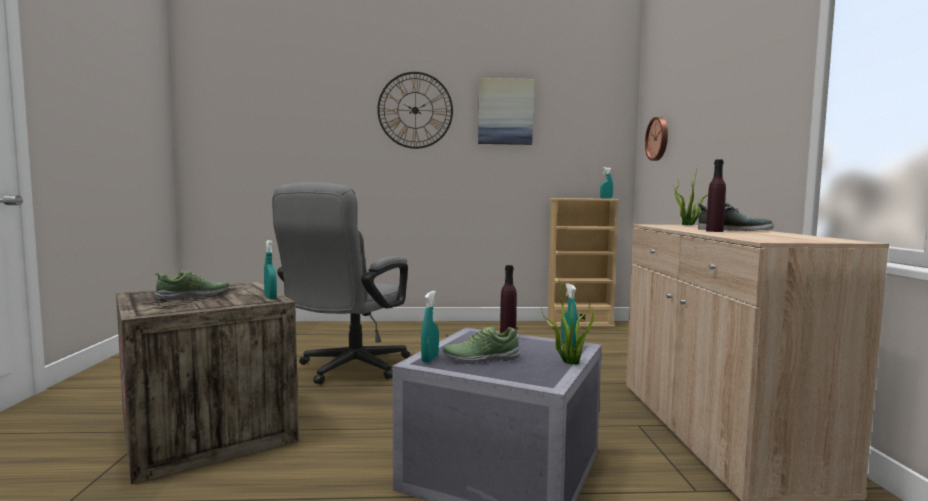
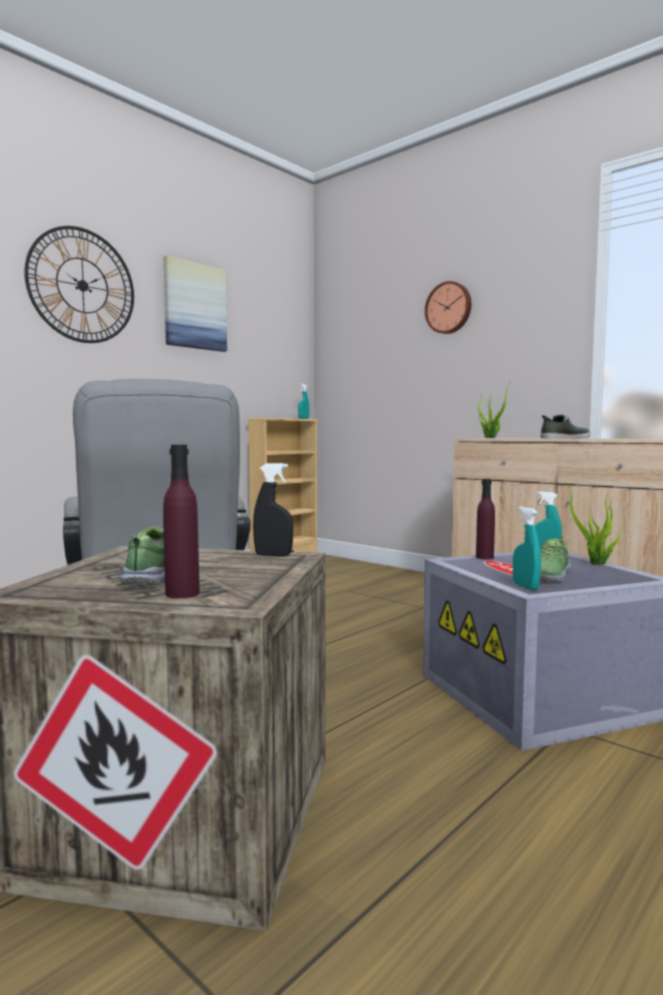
camera: 45 degrees left, 0 degrees up
(270, 297) = (273, 555): turquoise spray bottle -> black spray bottle
(658, 139) = (360, 356): wall clock -> wall clock (449, 308)
(714, 231) = (571, 438): purple bottle -> purple bottle (182, 594)

